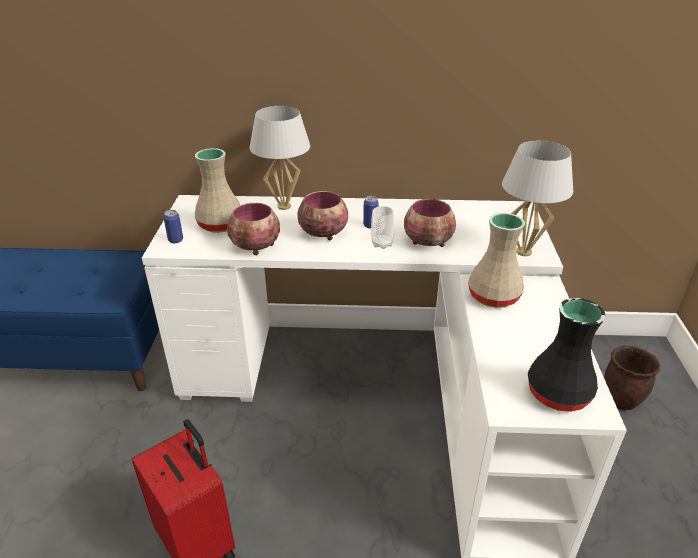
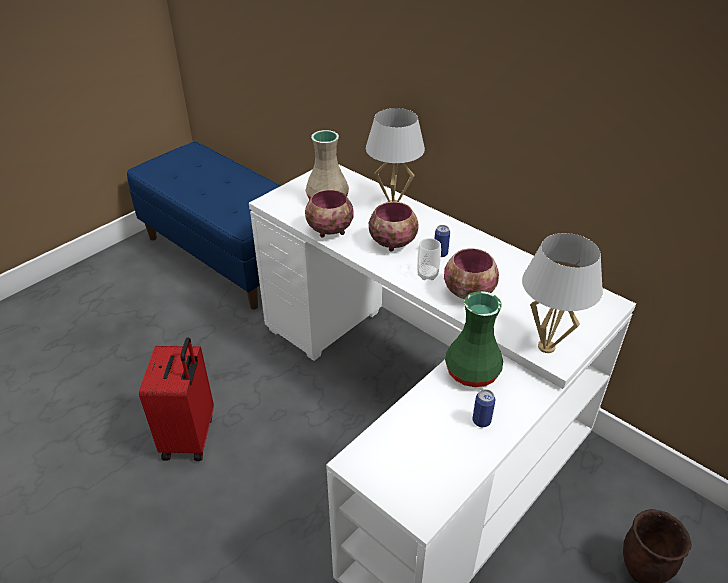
camera: 40 degrees right, 5 degrees up
(176, 240) = (284, 198): can -> can (481, 421)
(494, 297) = (472, 373): beige vase -> green vase
(556, 393) = (409, 478): black vase -> none

